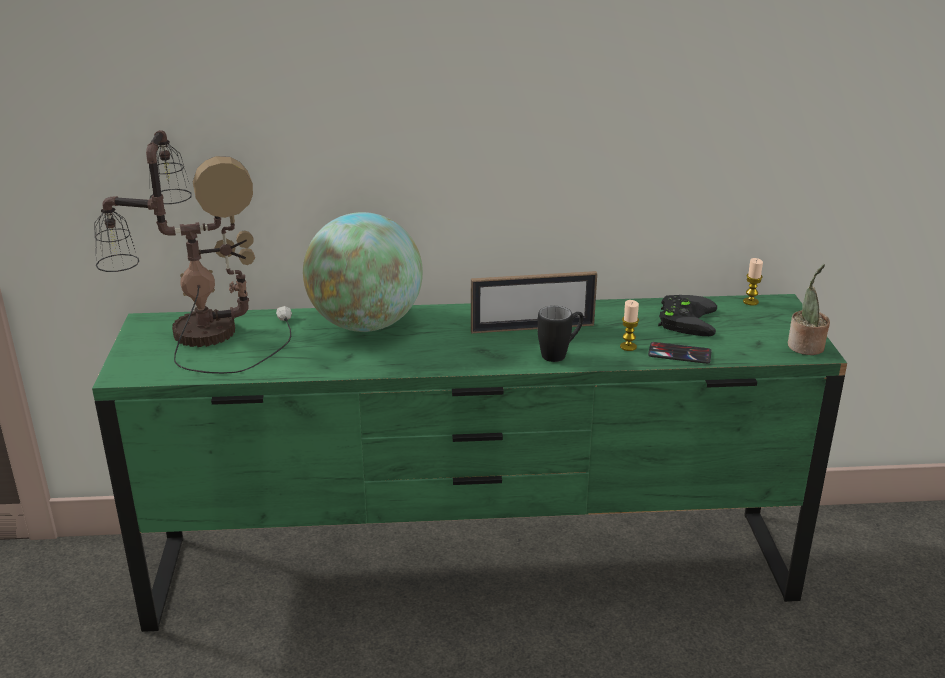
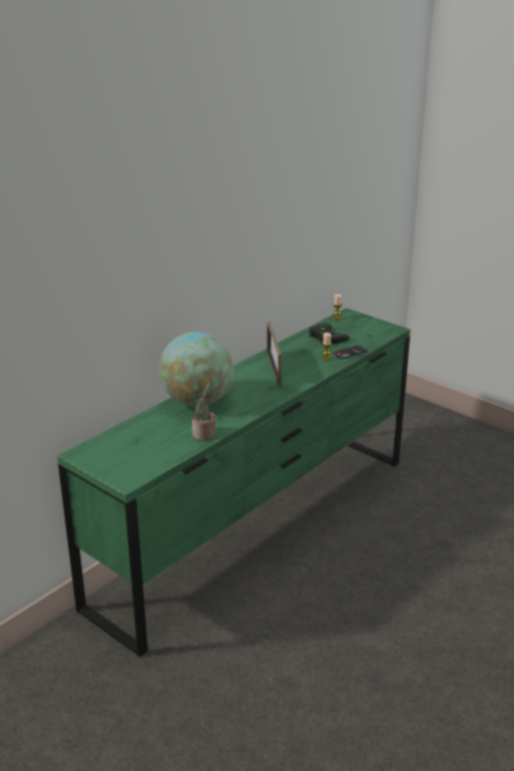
camera: 45 degrees left, 0 degrees up
(200, 332) = (121, 444): table lamp -> none
(532, 328) = (273, 368): picture frame -> picture frame turned 135 degrees clockwise
(560, 354) = (306, 374): black mug -> none
(805, 347) = (388, 329): potted plant -> potted plant (204, 435)

